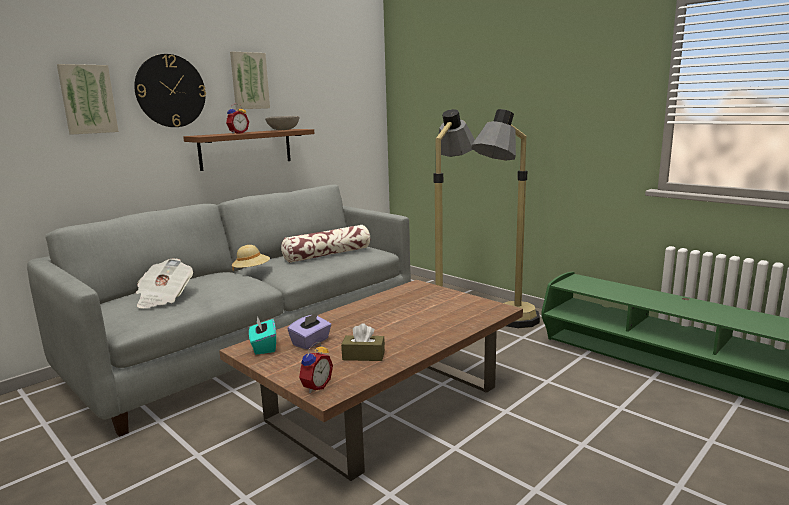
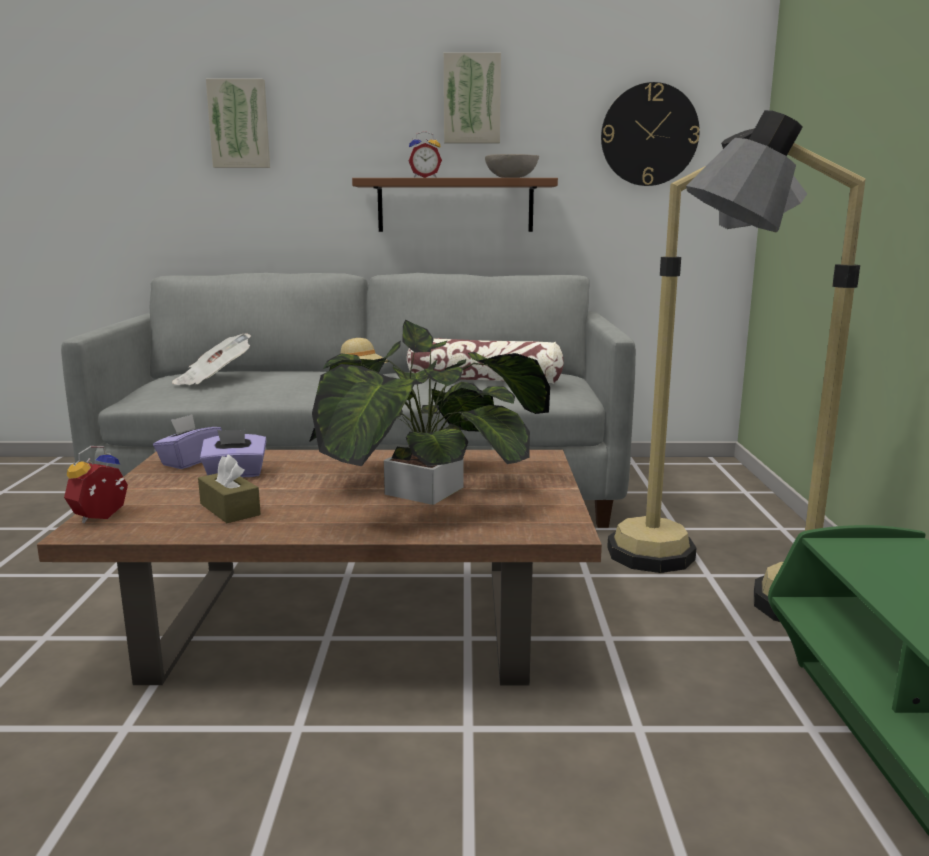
camera: 45 degrees right, 0 degrees up
(170, 91) = (346, 114): wall clock -> wall clock (649, 135)
(263, 347) = (189, 461): turquoise tissue box -> purple tissue box
(315, 386) = (102, 517): alarm clock -> alarm clock turned 135 degrees clockwise
(417, 314) = (425, 490): none -> potted plant

